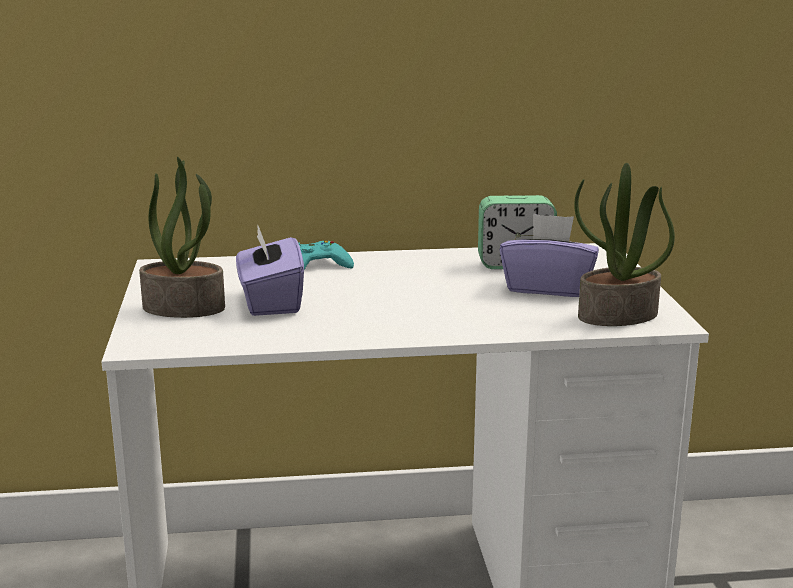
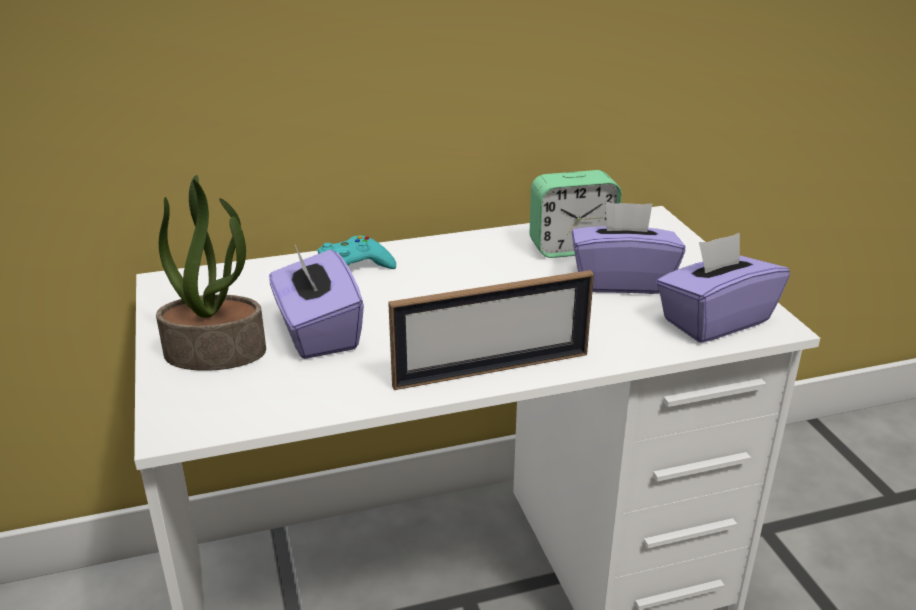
camera: 10 degrees left, 10 degrees up
(405, 332) = (492, 369): none -> picture frame
(617, 316) = (714, 320): potted plant -> purple tissue box

